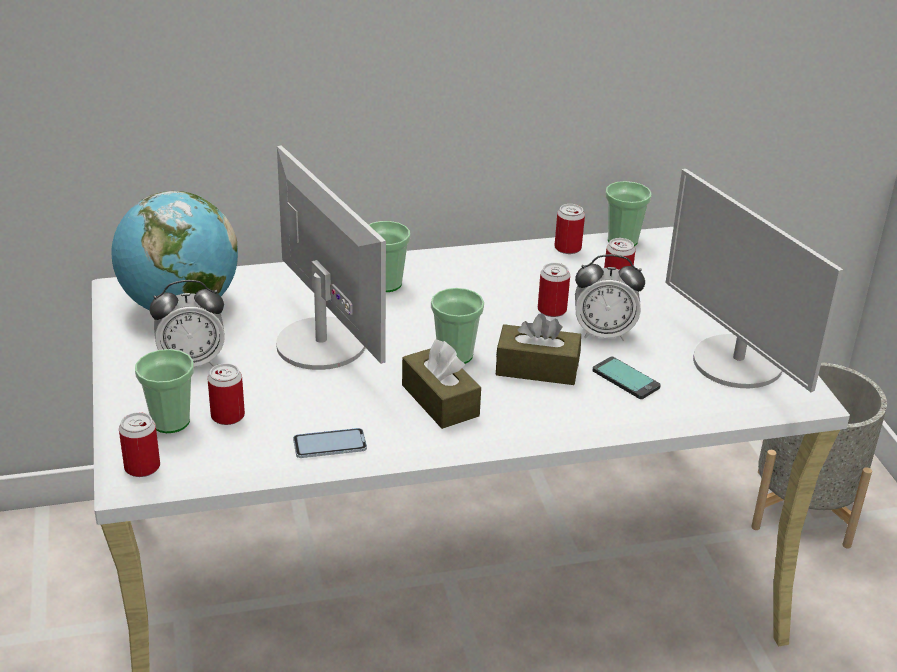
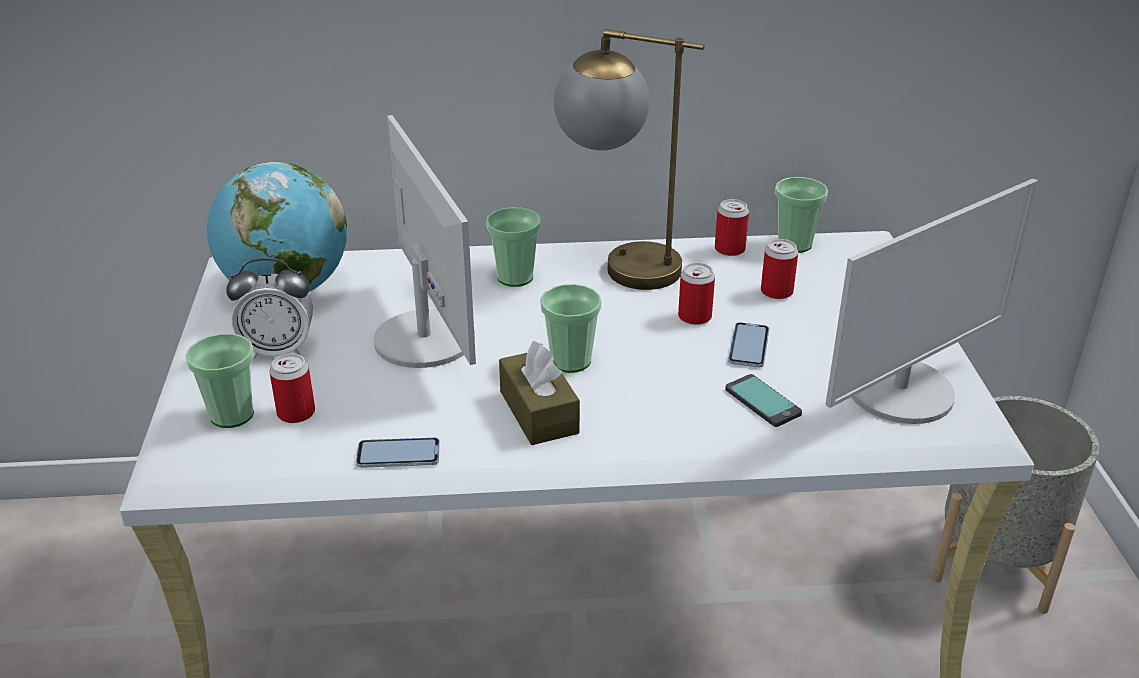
camera: 10 degrees right, 0 degrees up
(142, 467) = (183, 464): can -> none
(473, 268) = (617, 265): none -> table lamp
(537, 368) = (661, 382): brown tissue box -> none
(603, 333) = (748, 346): alarm clock -> phone
(737, 363) = (901, 391): monitor -> monitor turned 105 degrees counterclockwise

